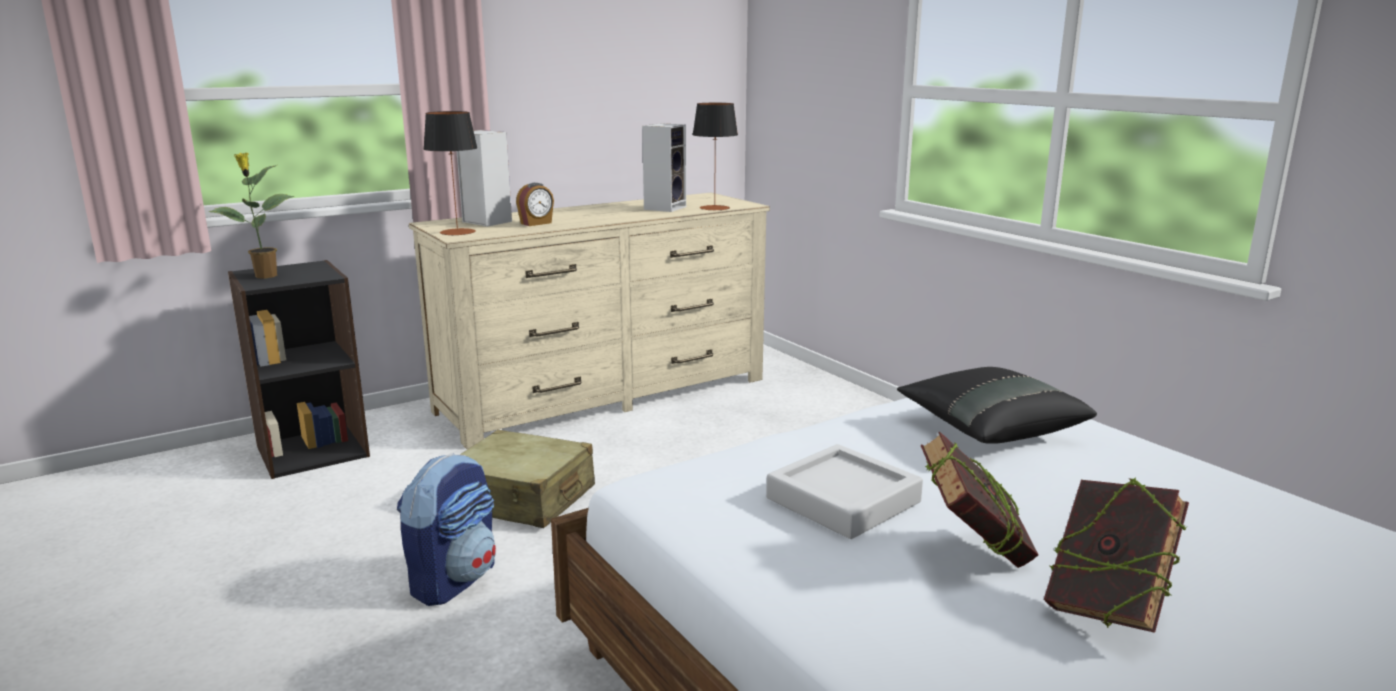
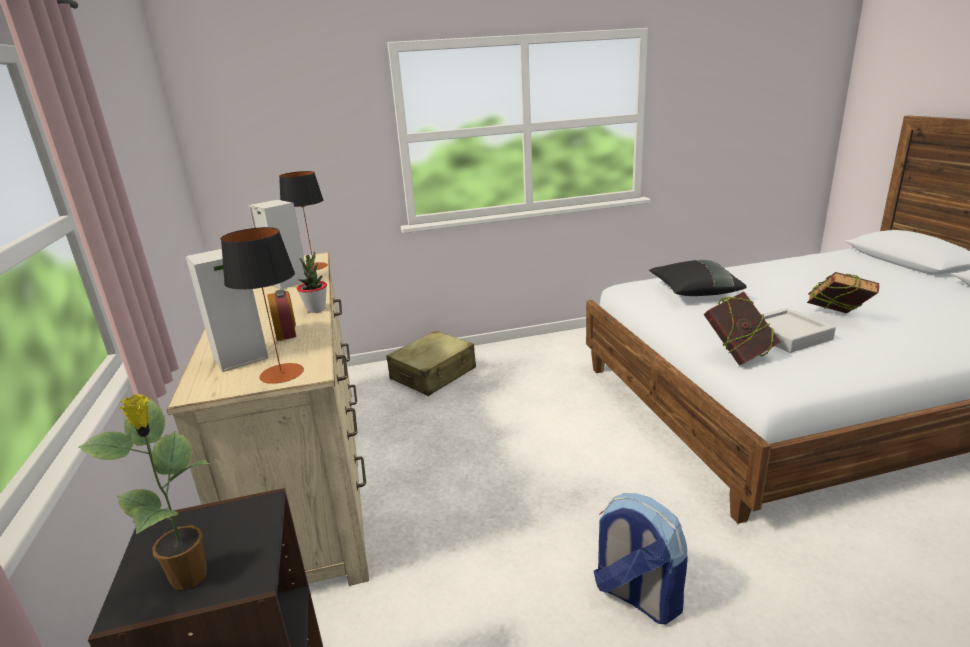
camera: 70 degrees left, 5 degrees up
(522, 498) = (501, 544): beige suitcase -> beige suitcase (433, 374)
(594, 222) = (316, 309): none -> potted plant
(1106, 610) = (874, 306): book -> book (738, 355)

